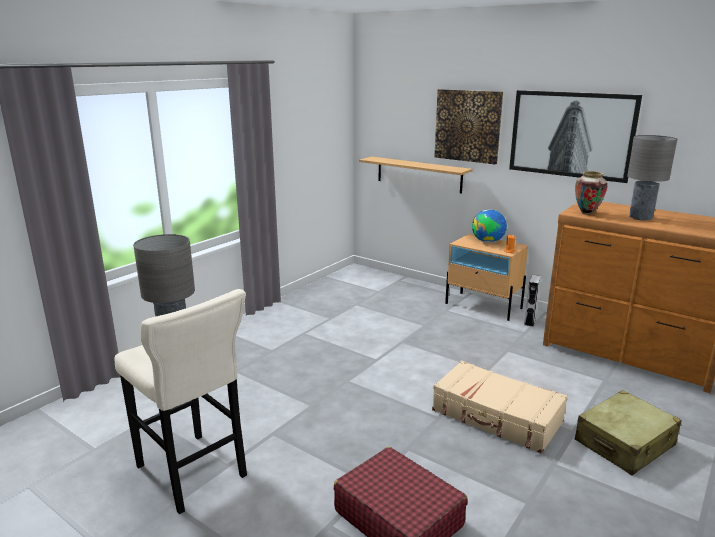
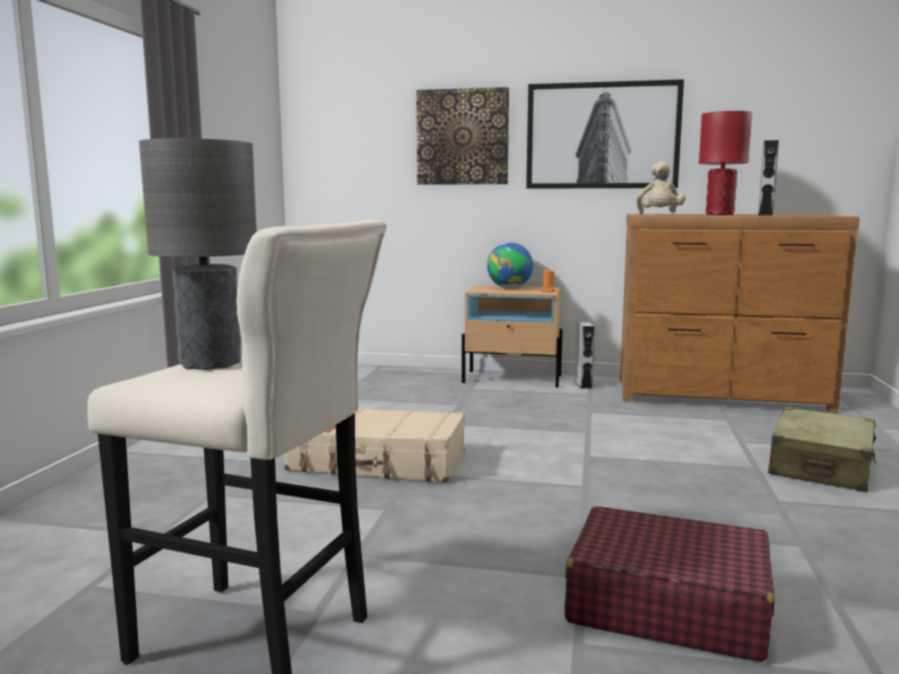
camera: 25 degrees left, 10 degrees down
(418, 174) = (393, 212): shelf -> none
(496, 417) = (655, 471): beige suitcase -> beige suitcase (377, 462)
(587, 213) = (659, 214): vase -> beige plush toy
(640, 217) = (719, 214): grey table lamp -> red table lamp
(673, 226) = (765, 215): none -> grey speaker

